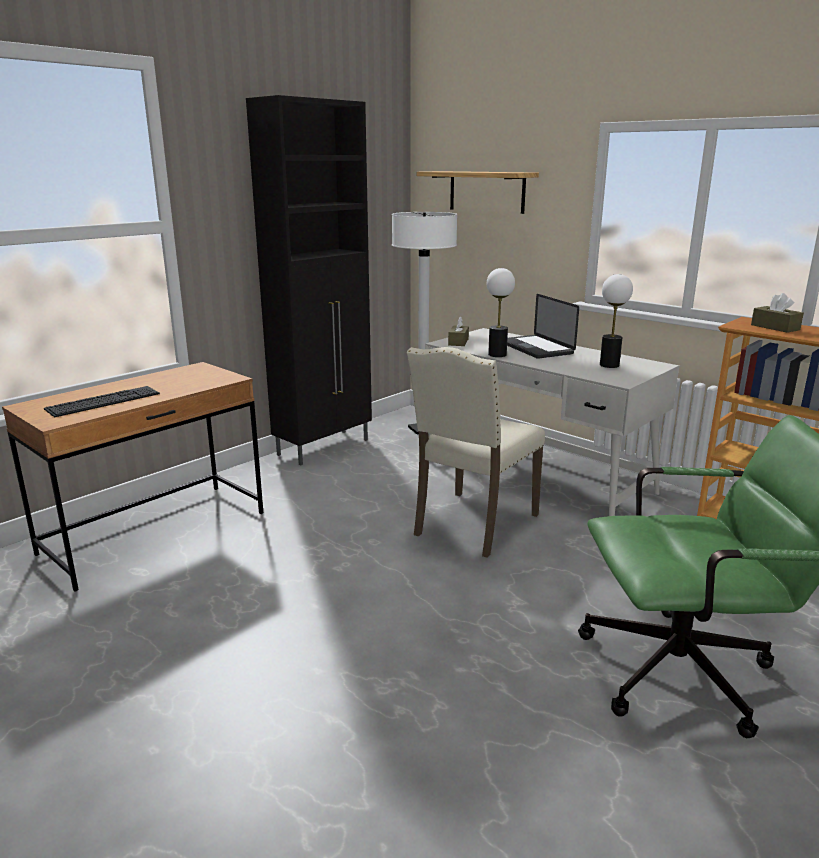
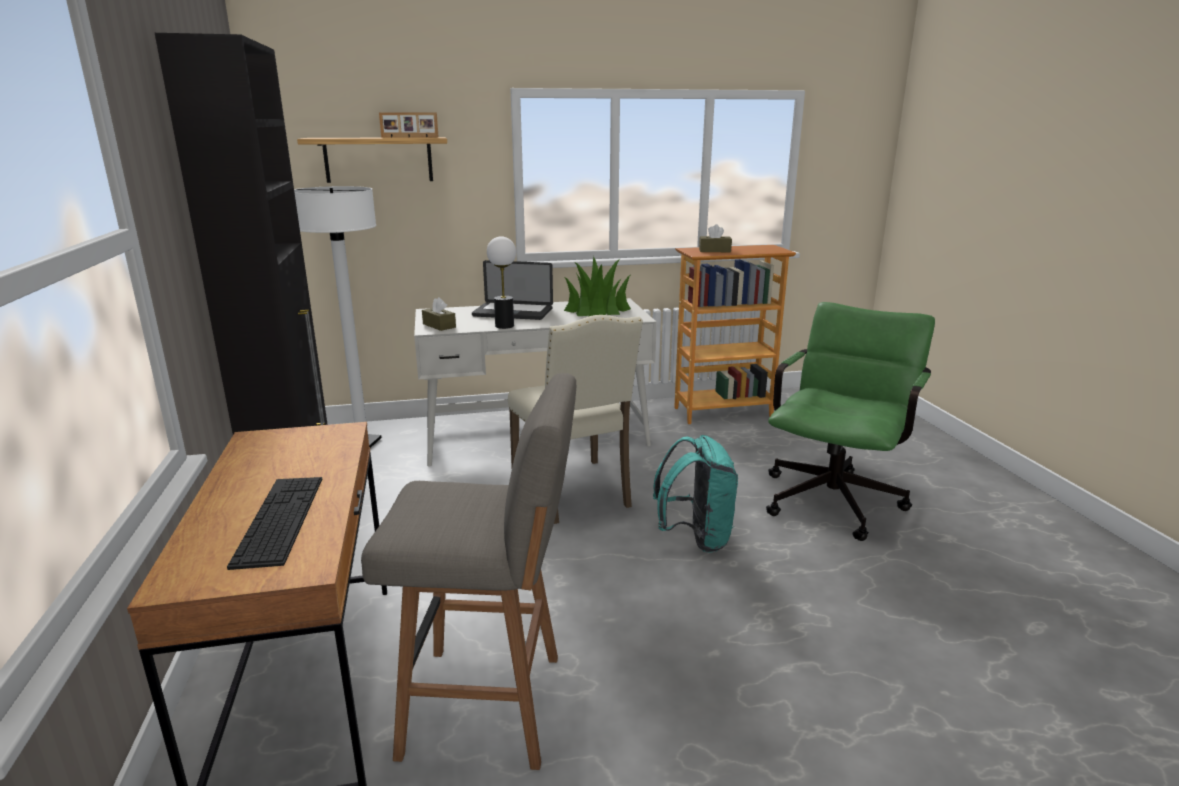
camera: 55 degrees left, 0 degrees up
(183, 594) = (490, 705): none -> grey stool
(479, 606) = (695, 538): none -> turquoise backpack
(499, 172) = (409, 137): none -> picture frame
(609, 365) = (597, 310): table lamp -> potted plant

